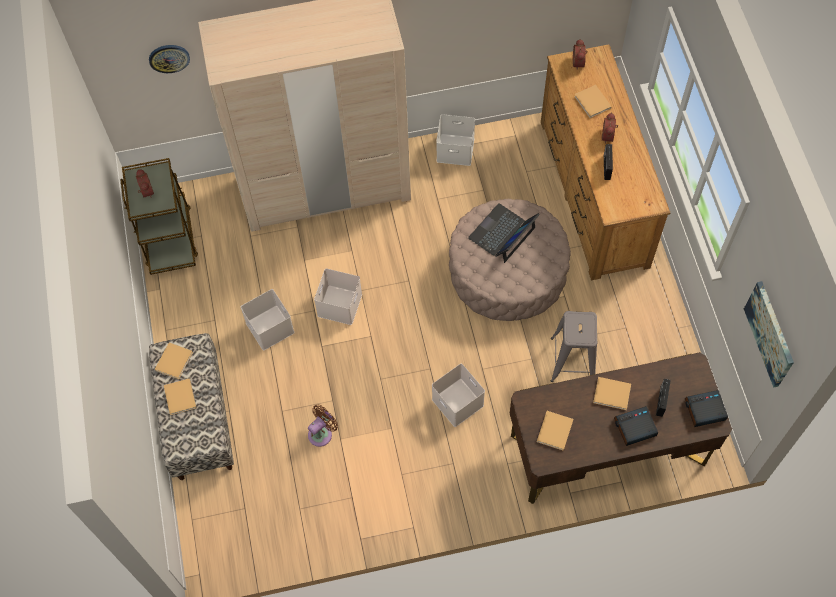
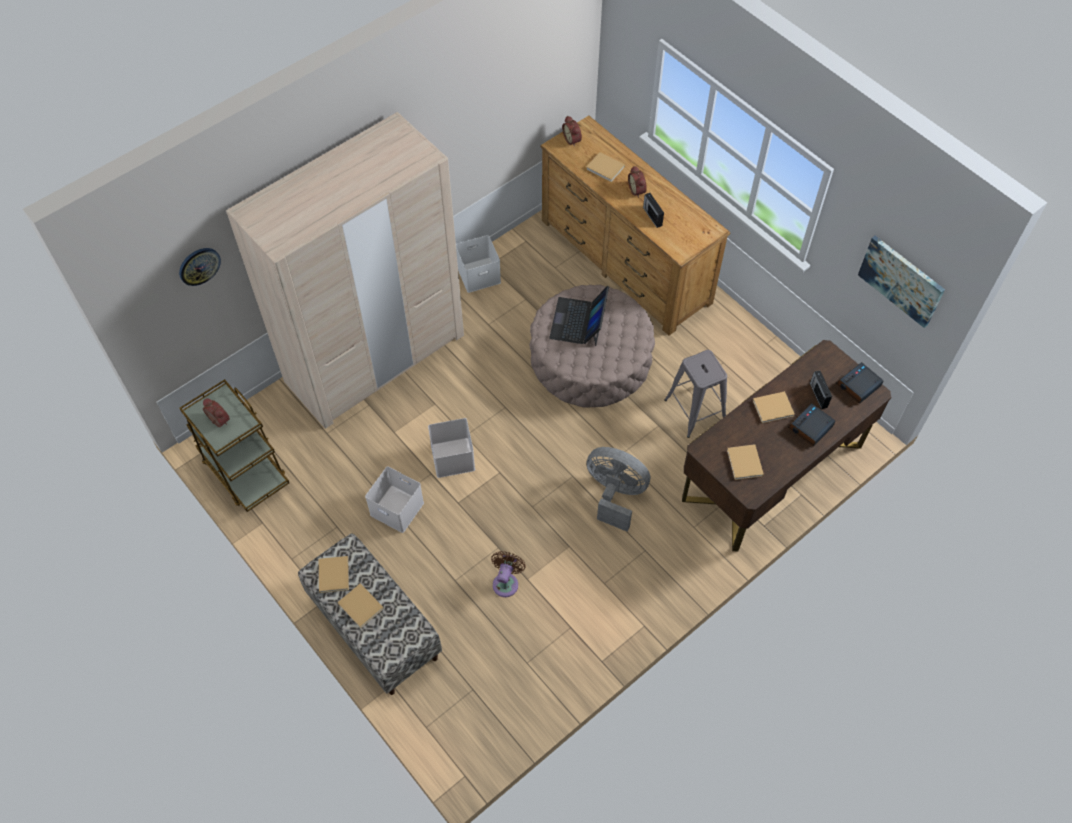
camera: 30 degrees left, 5 degrees down
(456, 402) = (615, 494): white storage box -> grey fan

